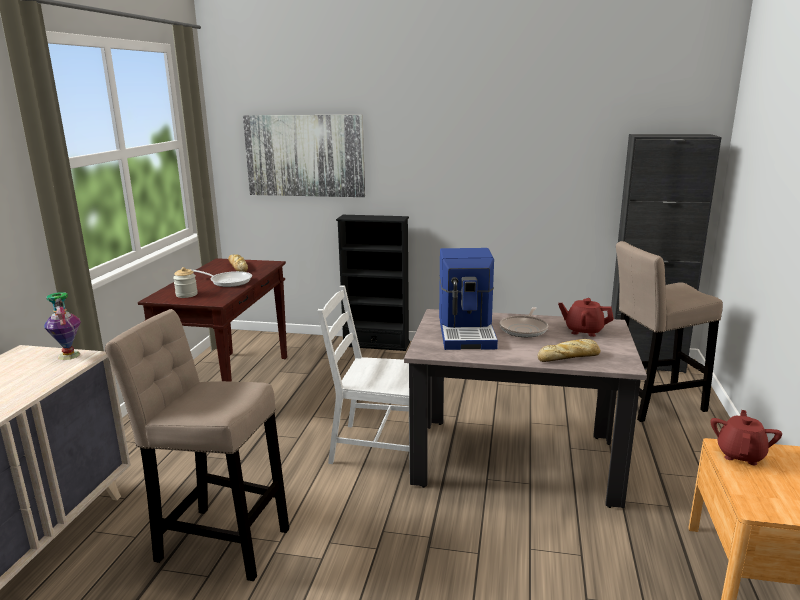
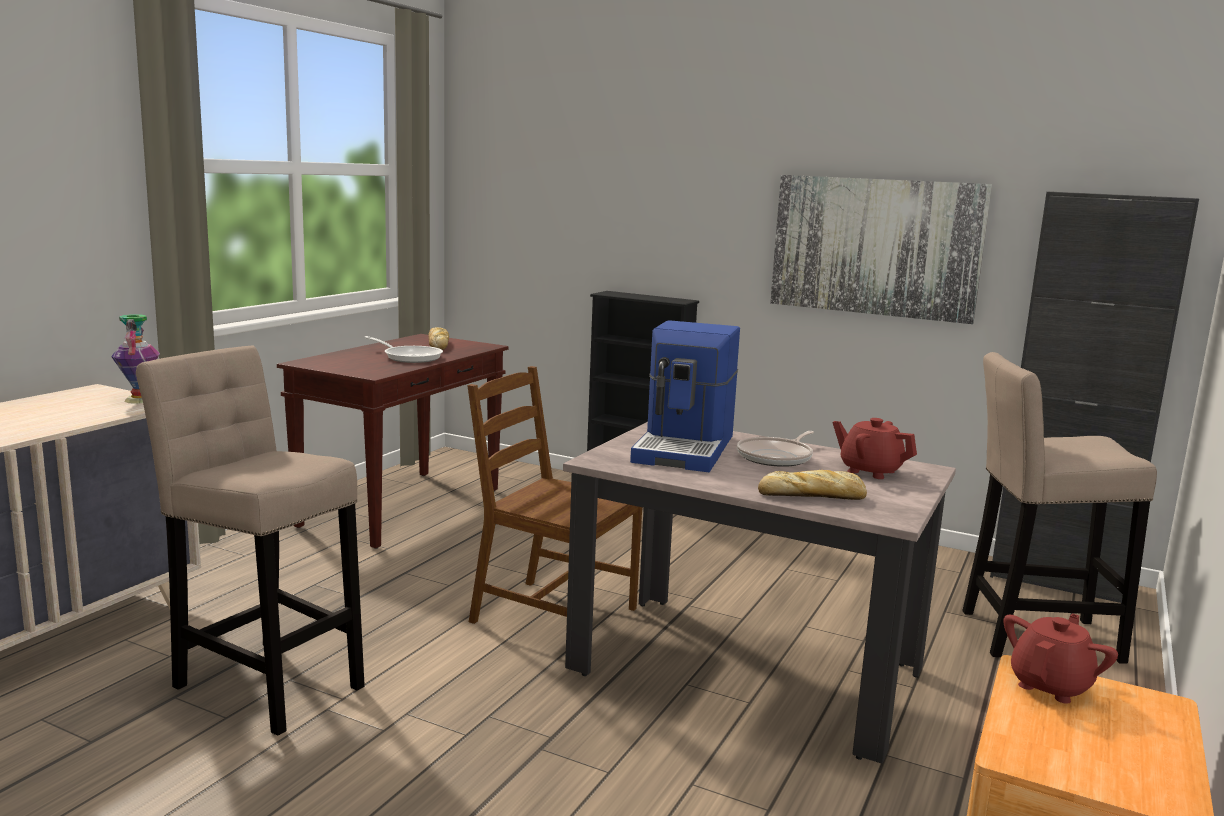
camera: 15 degrees right, 5 degrees down
(186, 295) = (343, 363): jar -> none
(305, 155) = (564, 202): picture -> picture (875, 247)
(378, 447) = (551, 616): white chair -> brown chair

